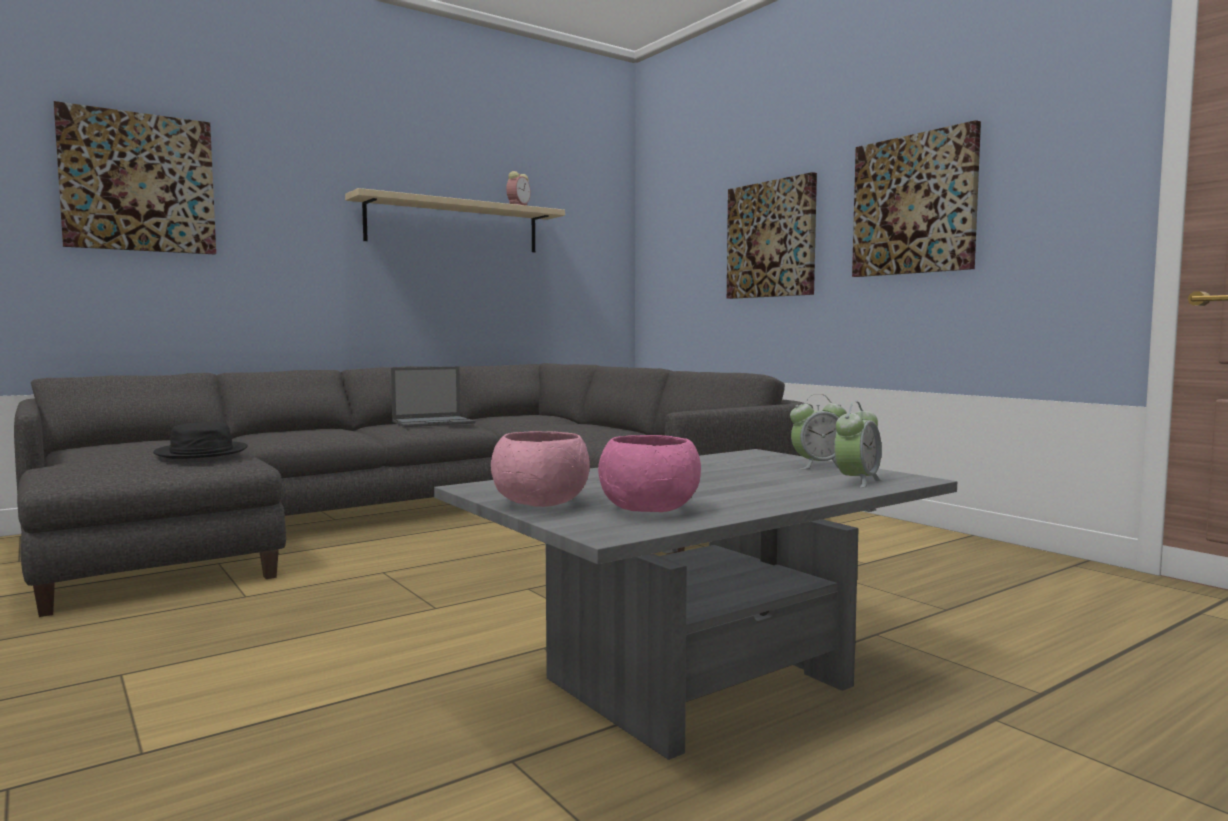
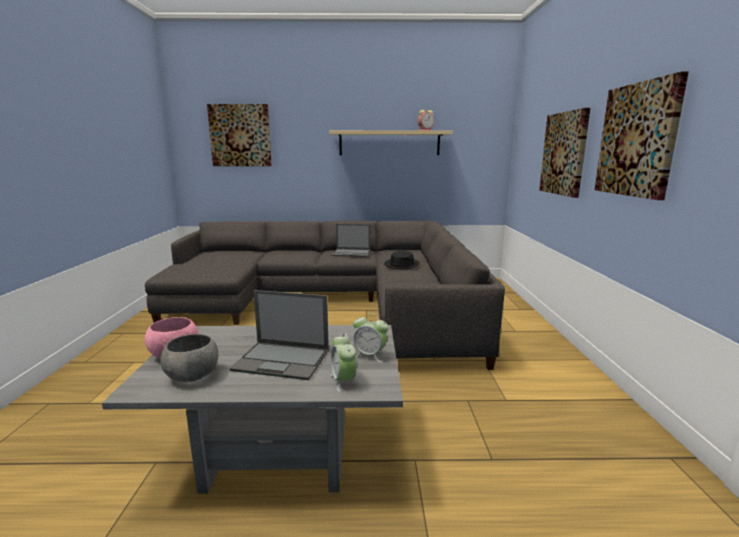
camera: 35 degrees right, 10 degrees up
(201, 452) = (223, 265): black hat -> black hat (401, 264)
(648, 510) = (192, 376): pink bowl -> grey bowl
(727, 483) = (283, 360): none -> laptop
(857, 482) = (343, 381): alarm clock -> alarm clock turned 90 degrees clockwise

